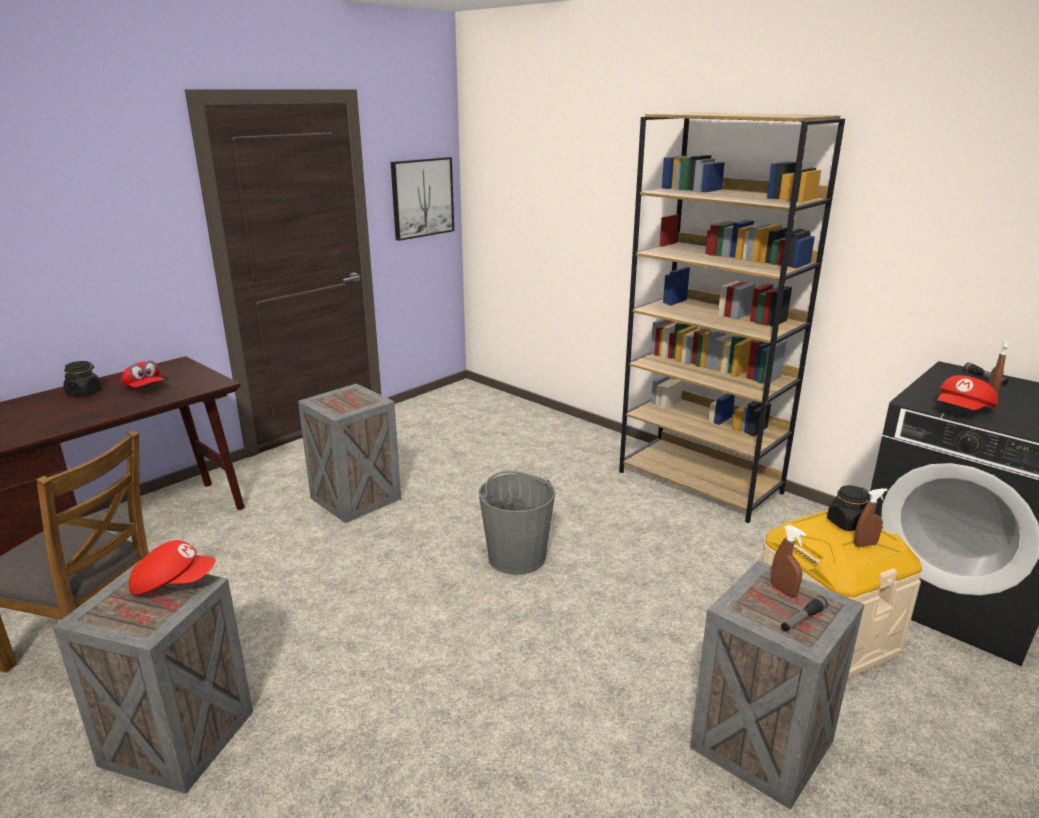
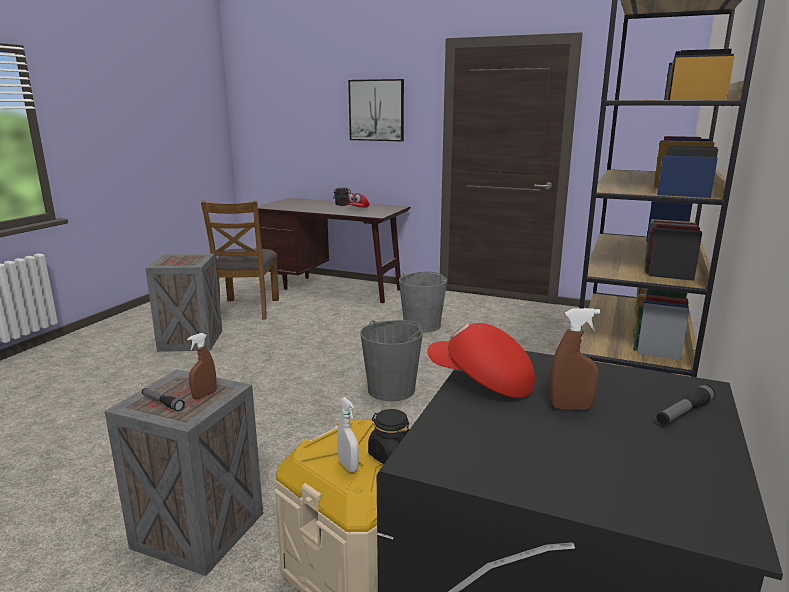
camera: 70 degrees right, 5 degrees down
(173, 583) = (195, 261): red cap -> none
(356, 497) = (422, 325): crate -> grey bucket
(422, 197) = (639, 130): picture -> picture (376, 110)
(865, 544) = (348, 466): brown spray bottle -> white spray bottle

